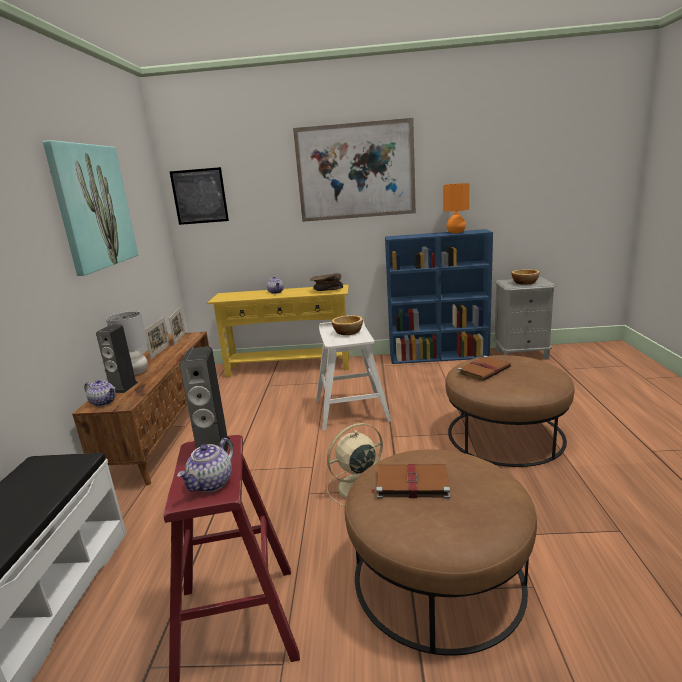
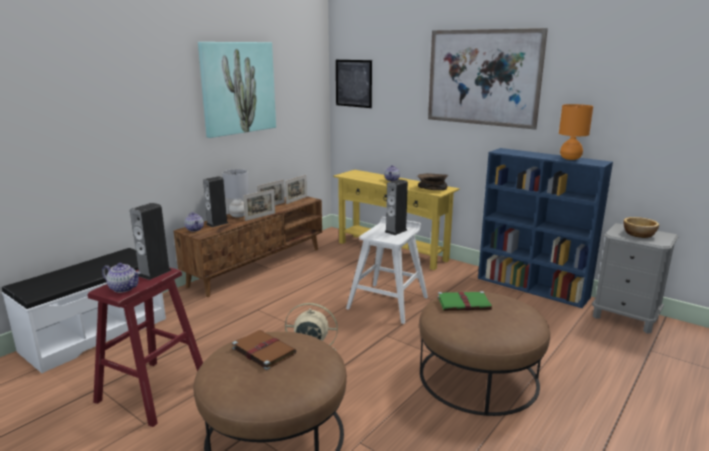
camera: 35 degrees right, 0 degrees up
(167, 365) = (260, 217): none -> picture frame
(211, 483) = (124, 288): teapot -> teapot turned 135 degrees counterclockwise
(348, 332) = (396, 231): bowl -> speaker
(484, 370) = (464, 303): brown book -> green book

